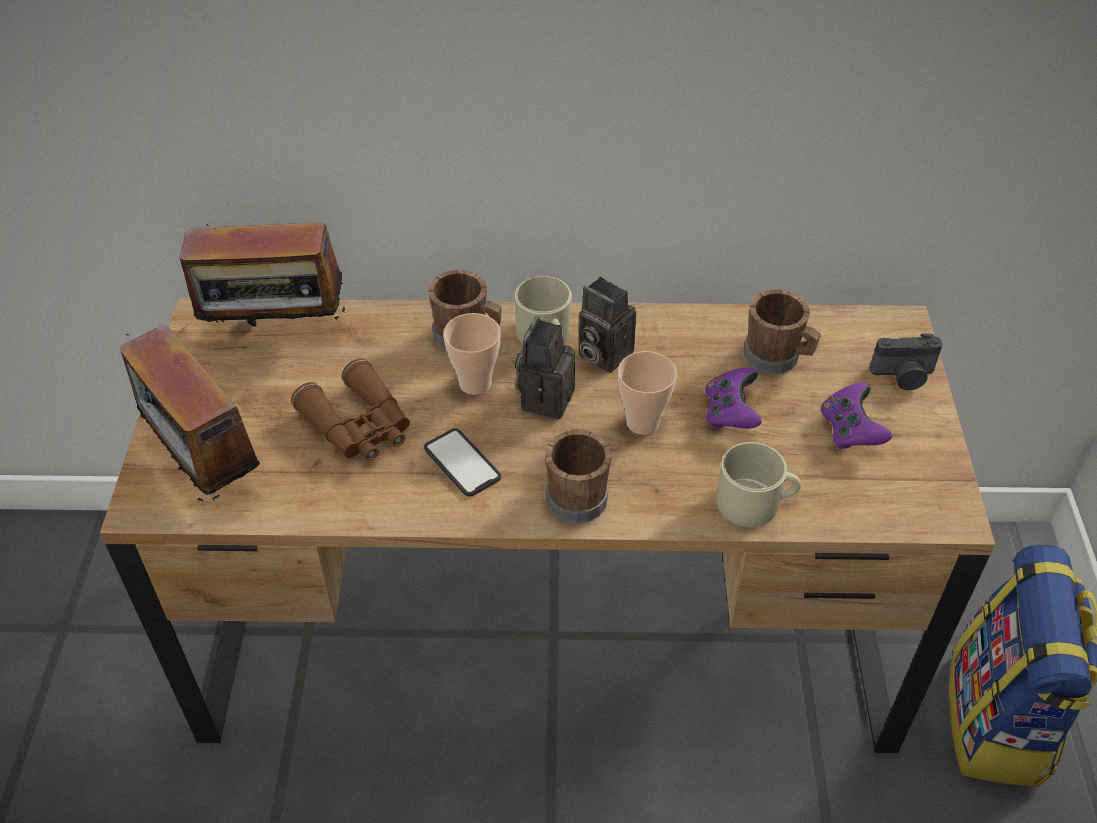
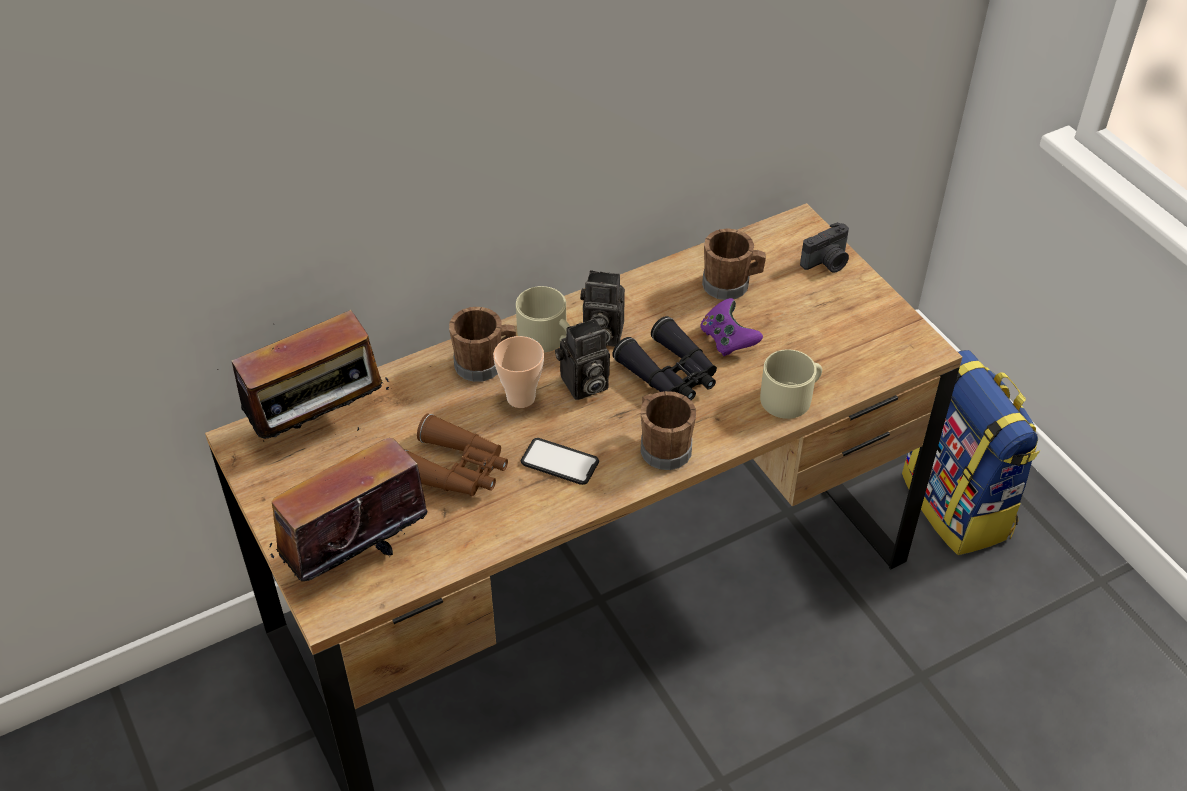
camera: 30 degrees left, 0 degrees up
(205, 468) = (356, 557): radio -> radio turned 120 degrees clockwise
(545, 397) = (583, 386): camera -> camera turned 105 degrees counterclockwise
(642, 423) = (670, 374): cup -> black binoculars
(850, 431) = (818, 318): purple game controller -> none

